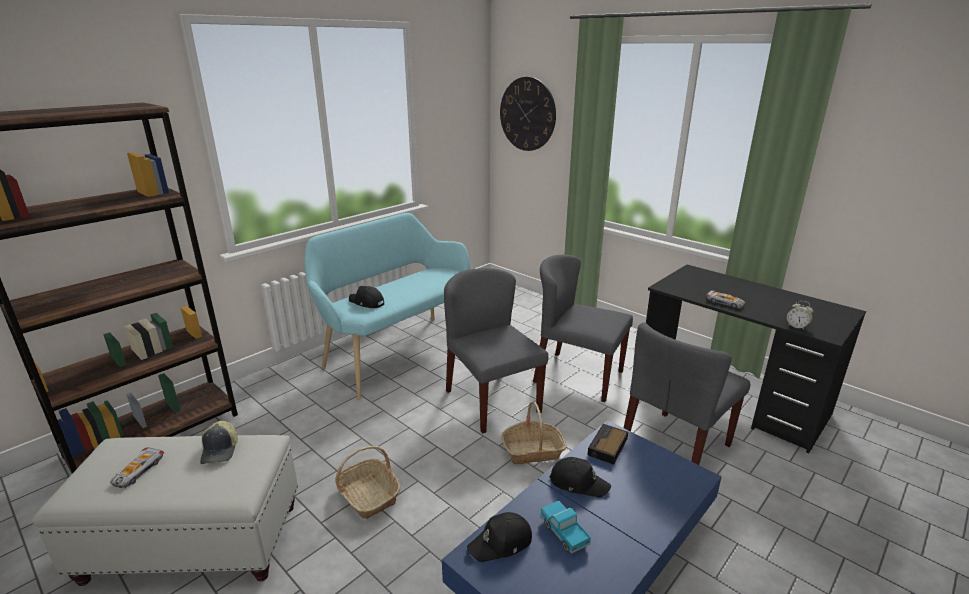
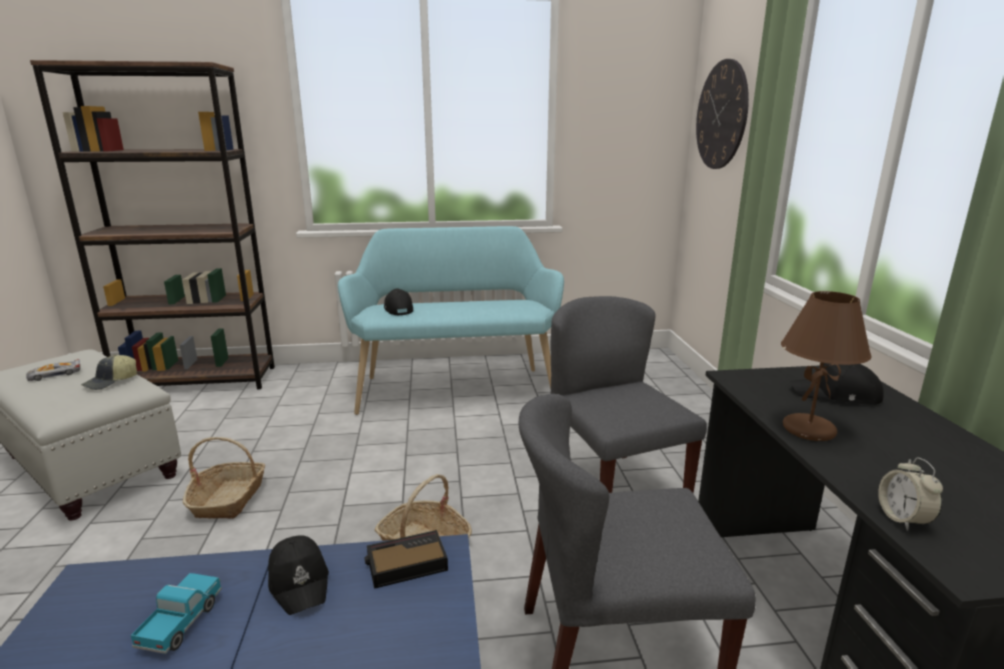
camera: 40 degrees right, 5 degrees down
(492, 401) = (467, 471): grey chair -> none
(501, 543) = (124, 587): black cap -> black cap (836, 395)
(725, 302) = (809, 429): toy car -> brown table lamp

